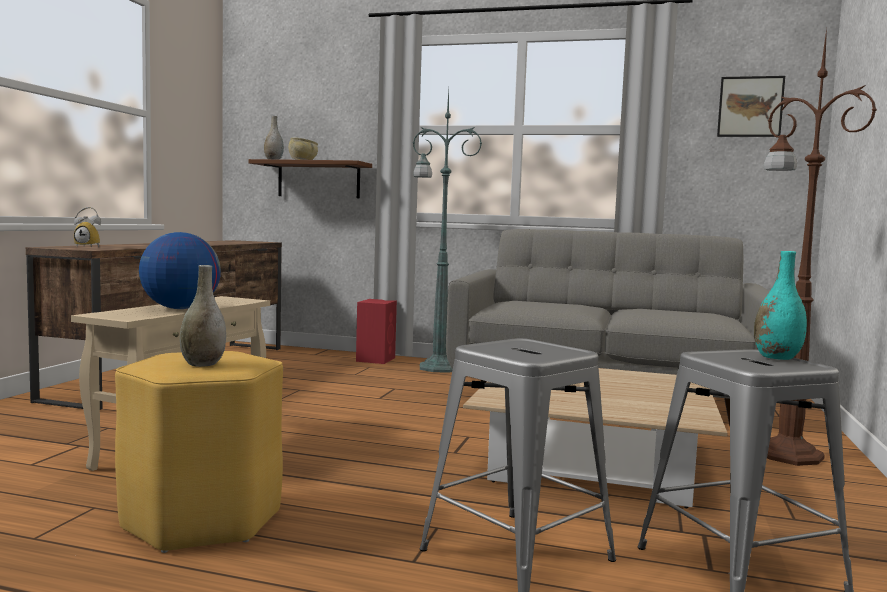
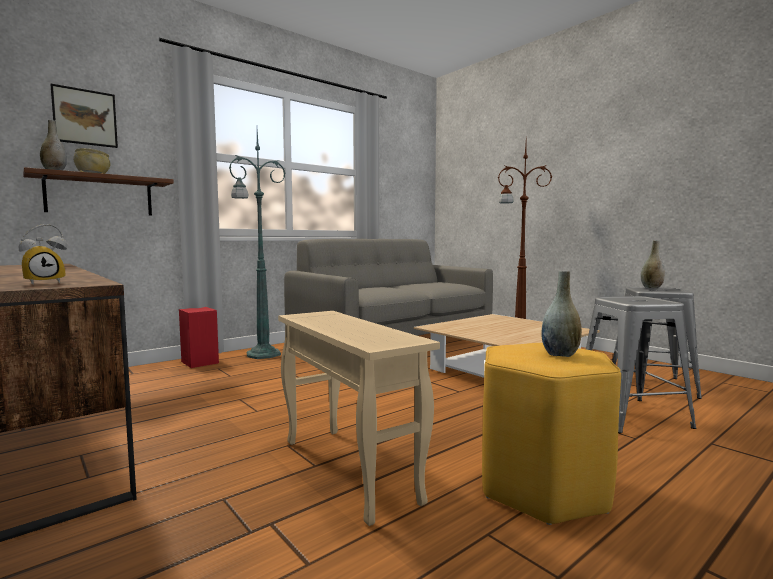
camera: 55 degrees left, 0 degrees up
(180, 308) = (361, 327): globe -> none
(750, 106) = (407, 165): picture -> picture (85, 117)
(777, 357) = (651, 287): turquoise vase -> grey vase

